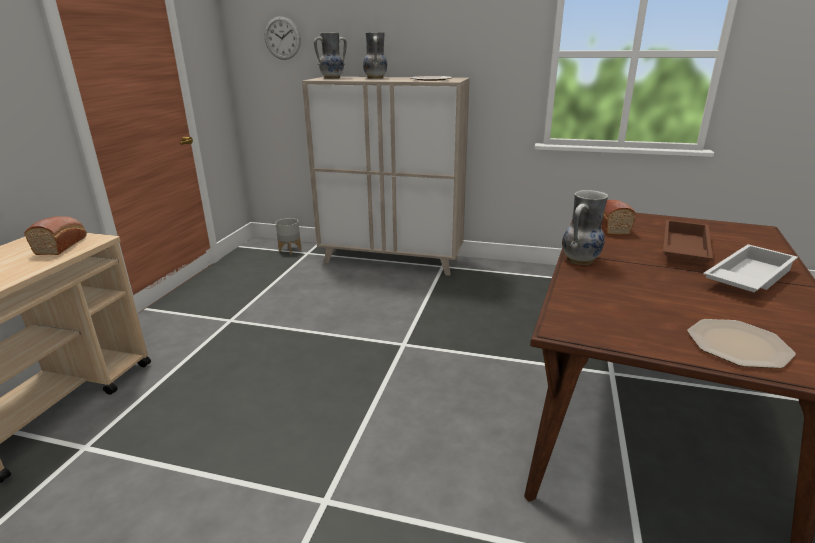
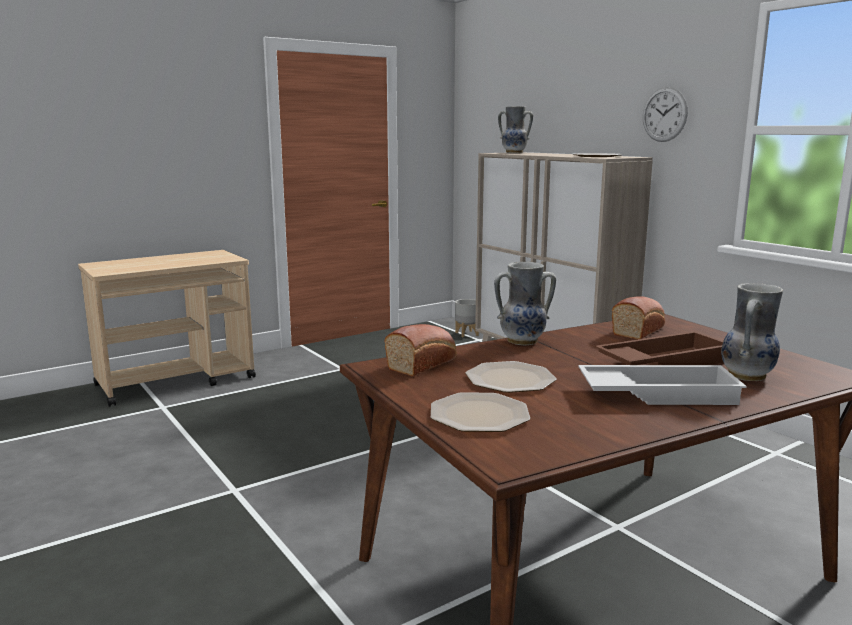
camera: 40 degrees right, 10 degrees down
(62, 245) = (211, 258): bread -> bread (423, 363)
(282, 38) = (495, 113): wall clock -> wall clock (664, 114)
(376, 78) = (552, 154): vase -> vase (748, 376)
(665, 301) = (509, 379): none -> plate

